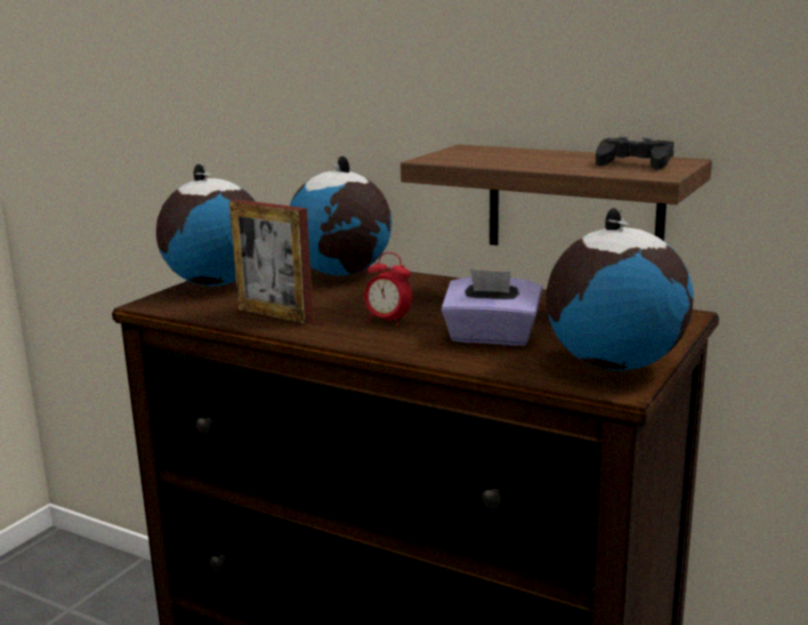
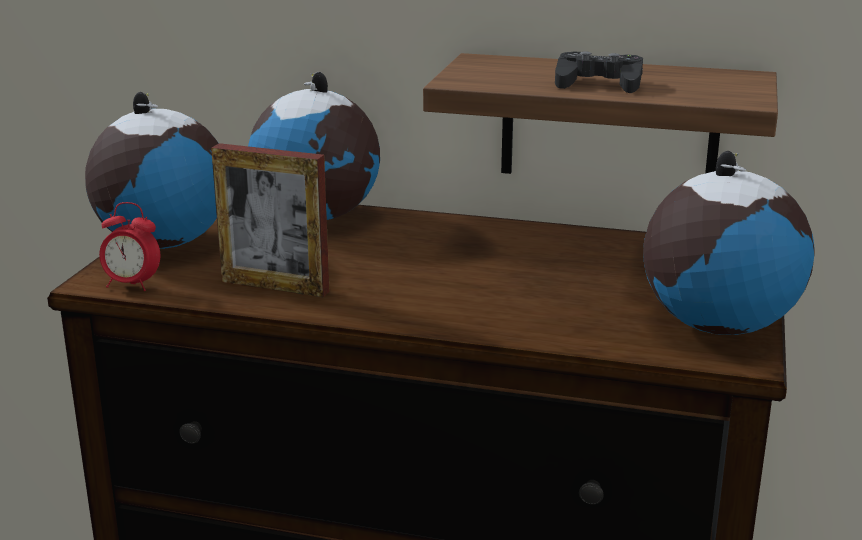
camera: 15 degrees left, 5 degrees up
(388, 321) = (422, 285): alarm clock -> alarm clock (132, 285)
(491, 337) = (559, 299): purple tissue box -> none
(635, 164) = (702, 83): black game controller -> black game controller (599, 84)

